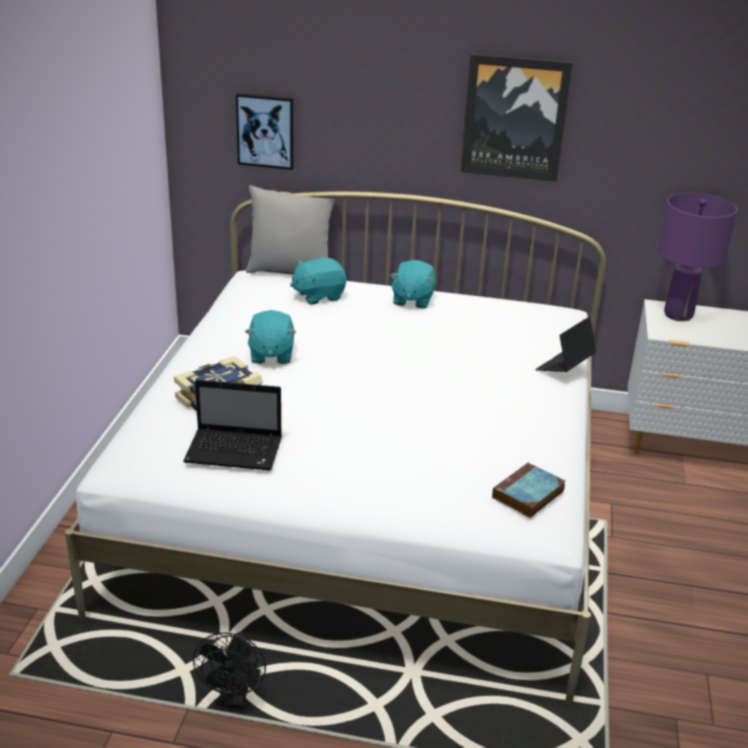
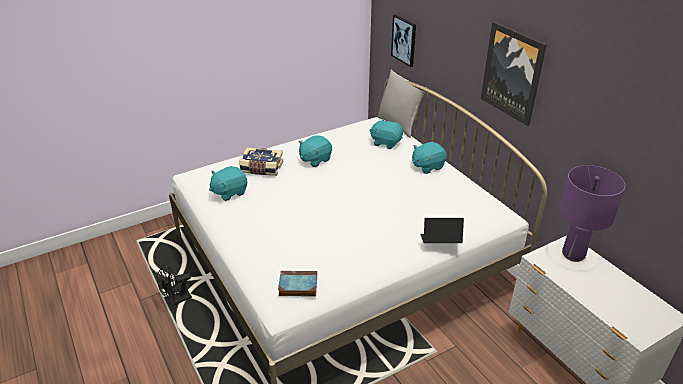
camera: 50 degrees right, 5 degrees up
(236, 451) = (229, 192): laptop -> turquoise plush toy

